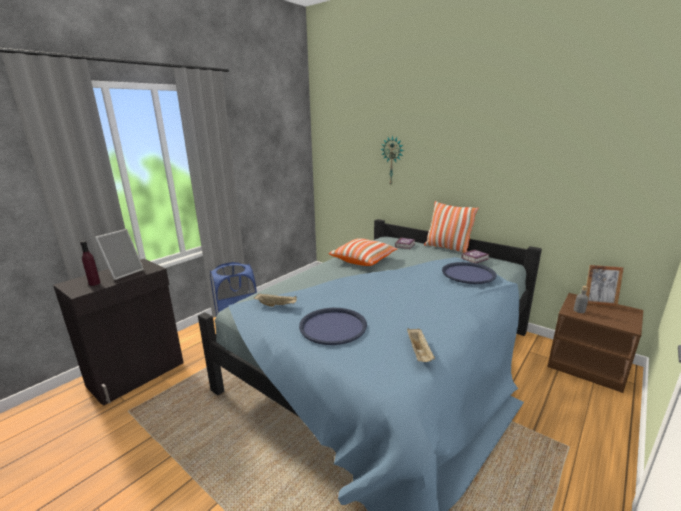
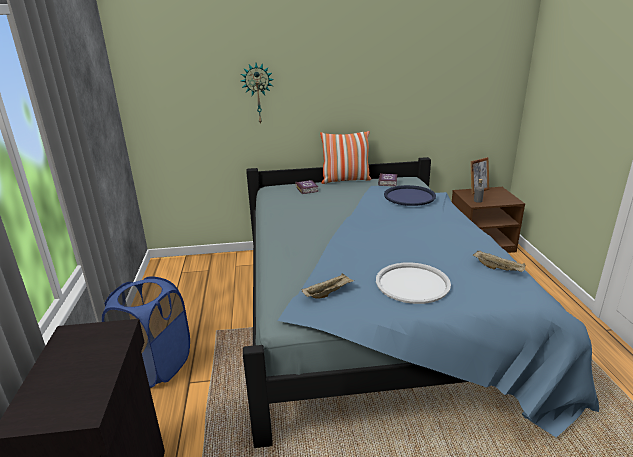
camera: 45 degrees left, 5 degrees up
(94, 283) = (75, 391): purple bottle -> none
(124, 272) = (84, 355): picture frame -> none
(333, 326) = (412, 283): blue tray -> white tray
(363, 260) = (301, 217): pillow -> none

